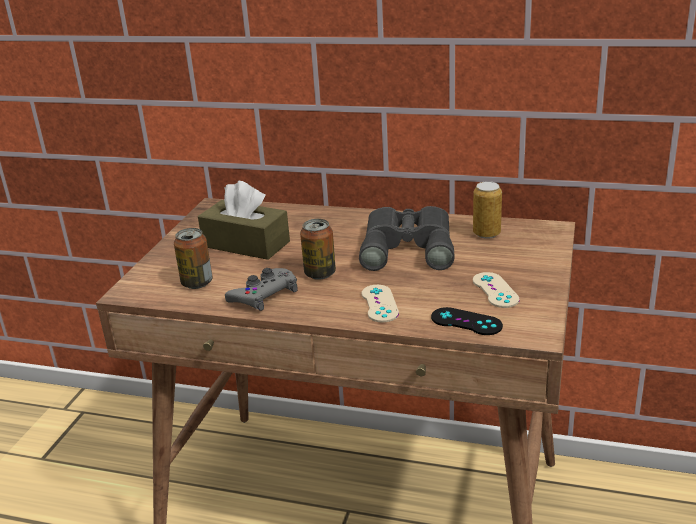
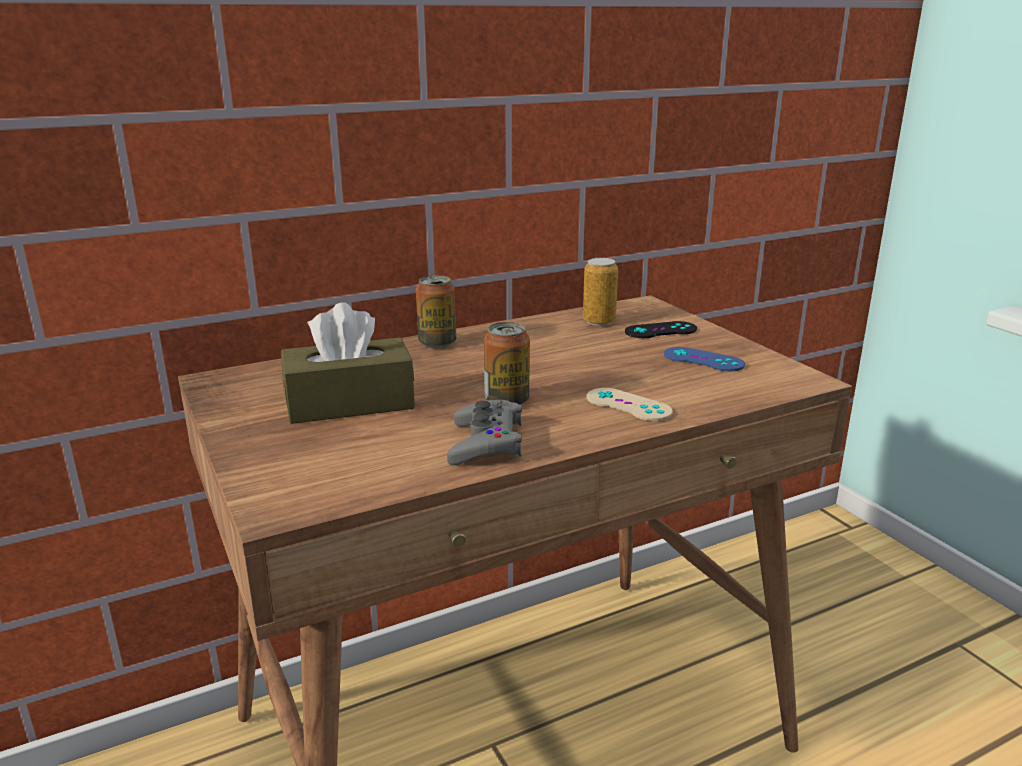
camera: 45 degrees left, 5 degrees down
(197, 283) = (366, 462): can -> can (437, 343)
(408, 245) = (546, 350): grey binoculars -> none
(466, 322) = (736, 391): black game controller -> black game controller (660, 330)
(495, 290) = (703, 360): beige game controller -> blue game controller

